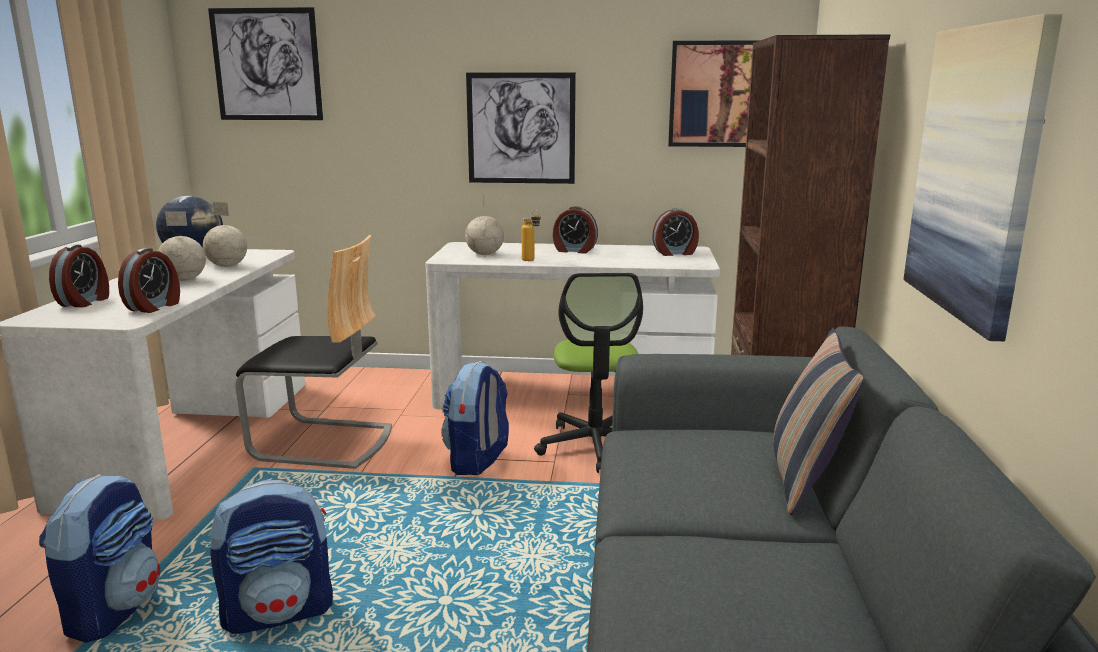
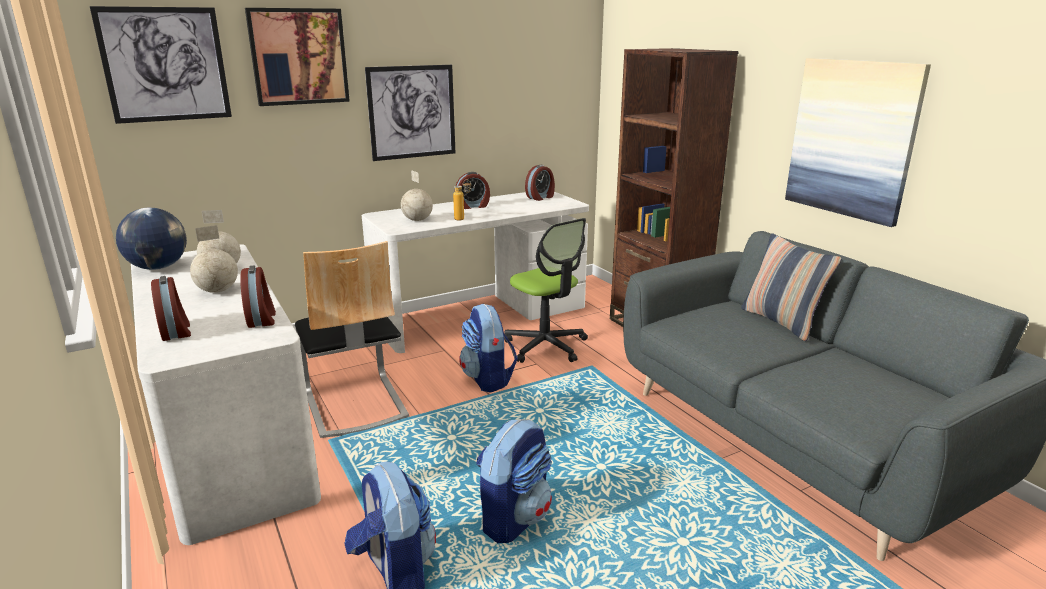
camera: 35 degrees left, 5 degrees up
(323, 443) = (354, 403): chair -> chair turned 90 degrees clockwise
(721, 94) = (549, 78): picture -> picture (299, 56)

